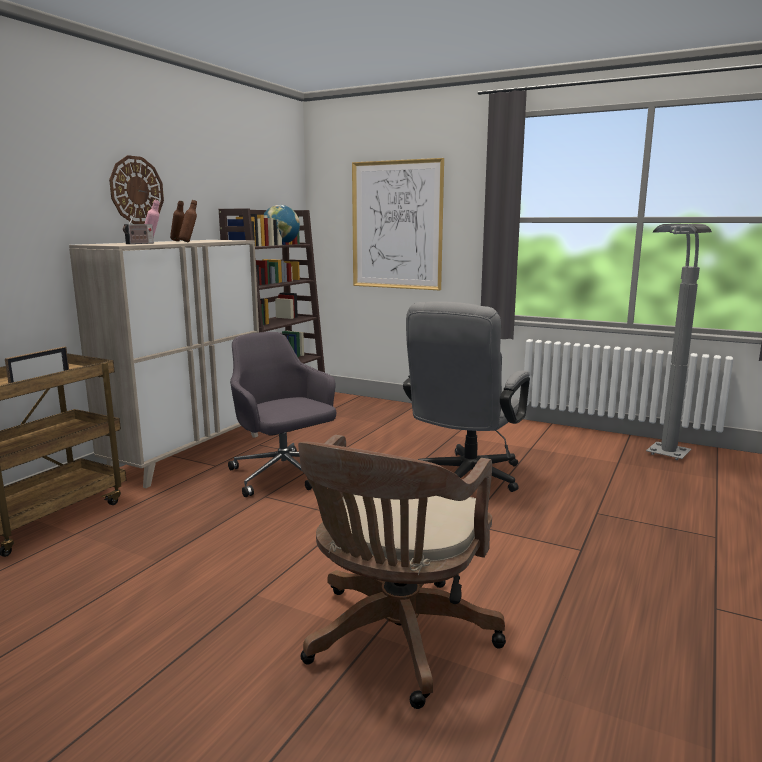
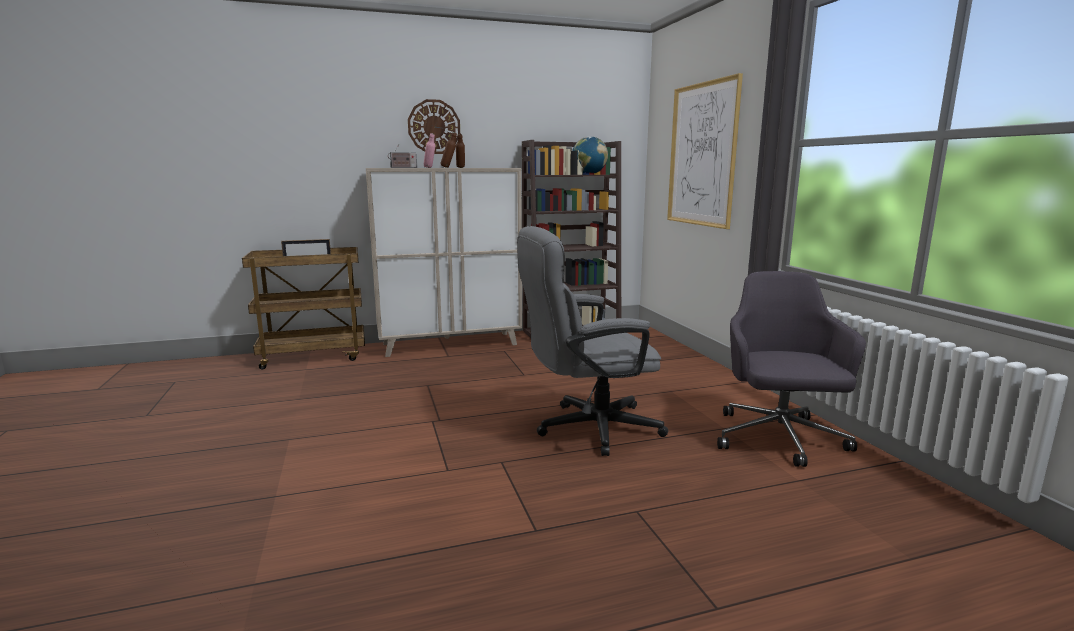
camera: 45 degrees right, 0 degrees up
(284, 475) = (470, 376): grey office chair -> grey office chair (778, 439)
(395, 641) = (273, 506): brown office chair -> none
(661, 461) = (870, 504): grey floor lamp -> none

